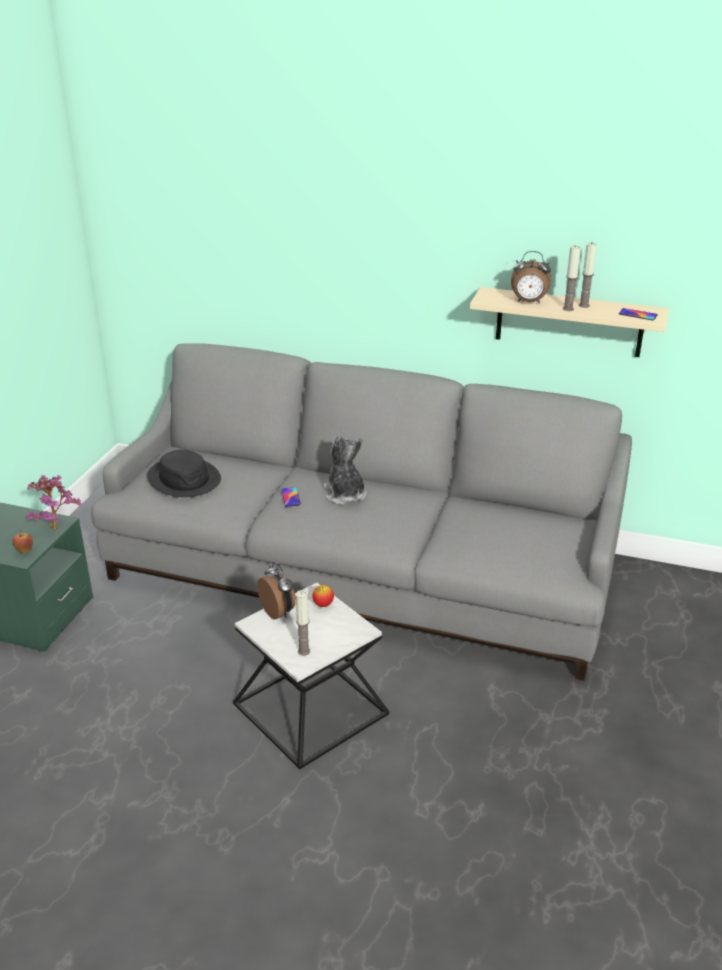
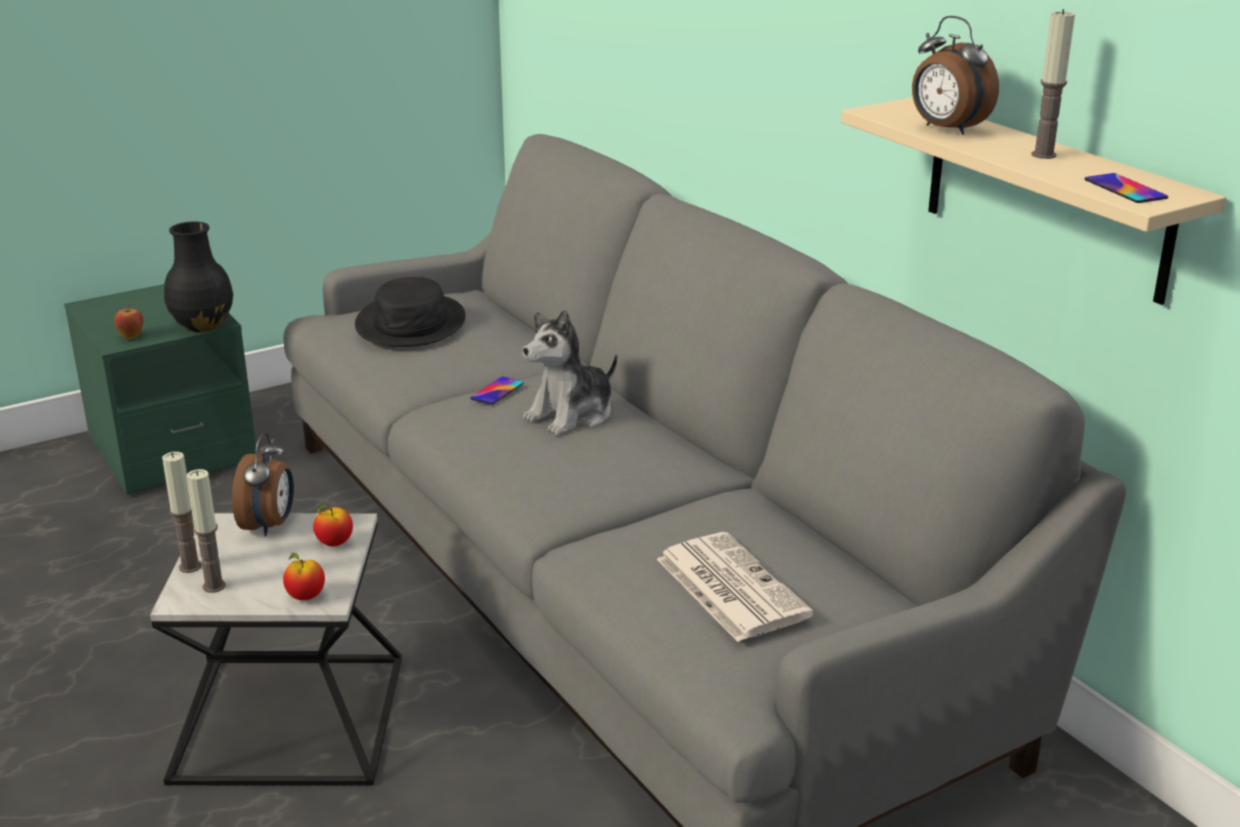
camera: 40 degrees right, 5 degrees down
(56, 527) = (202, 325): potted plant -> black vase
(345, 494) = (572, 415): plush toy -> plush toy turned 150 degrees counterclockwise
(352, 634) = (305, 597): none -> apple
(520, 541) = (729, 587): none -> newspaper
(568, 309) = (999, 152): candle -> candle (190, 567)

